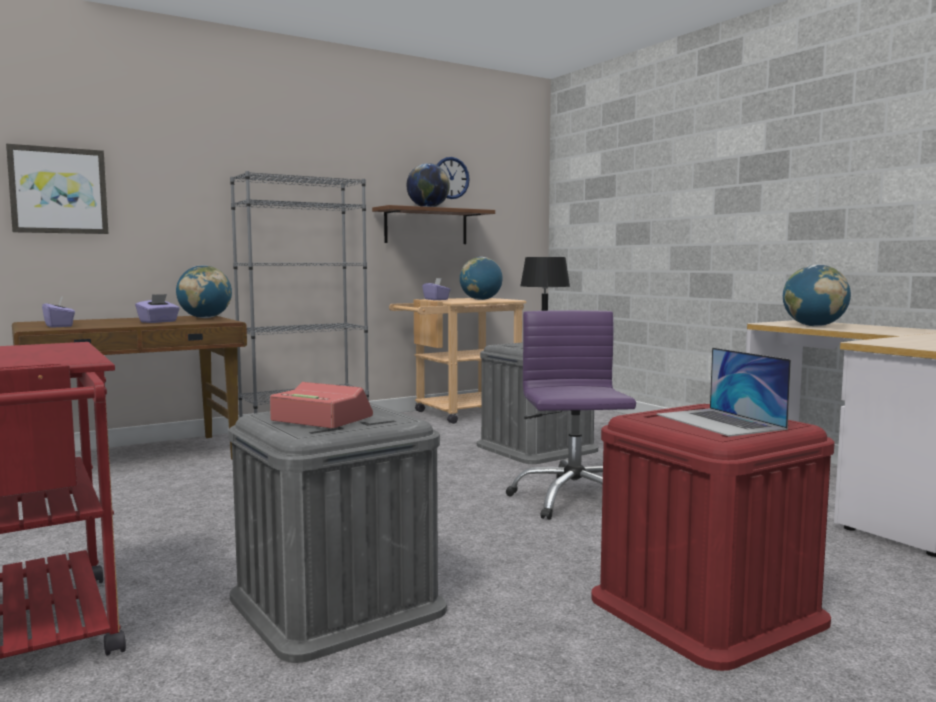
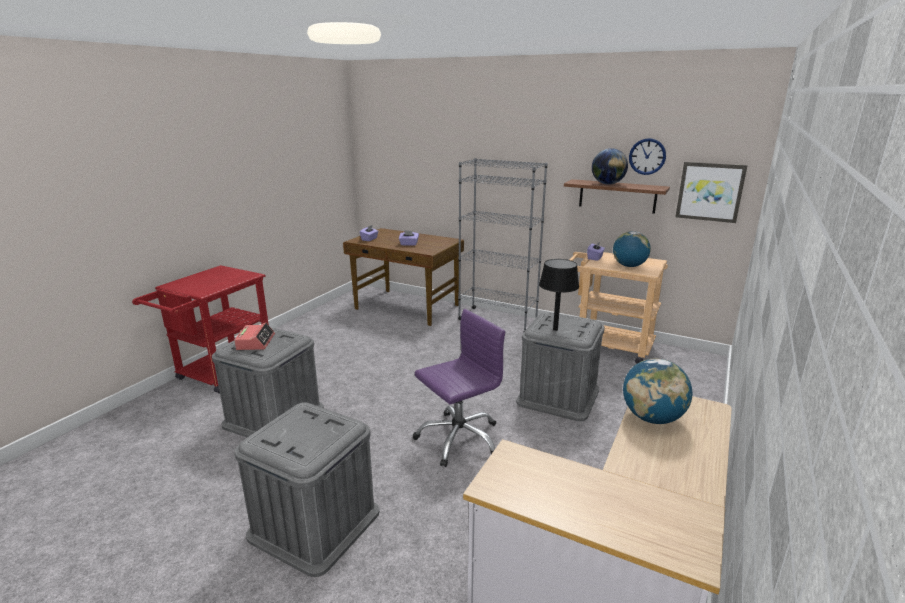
camera: 60 degrees right, 15 degrees up
(58, 190) = (399, 164): picture -> picture (710, 192)
(205, 318) = (440, 244): globe -> none
(706, 609) = (315, 523): red storage box -> grey storage box
(719, 421) = (296, 434): laptop -> none

